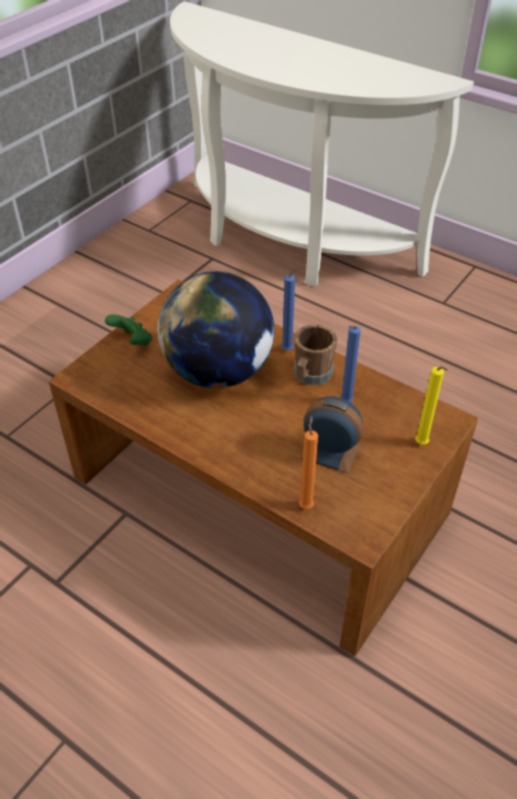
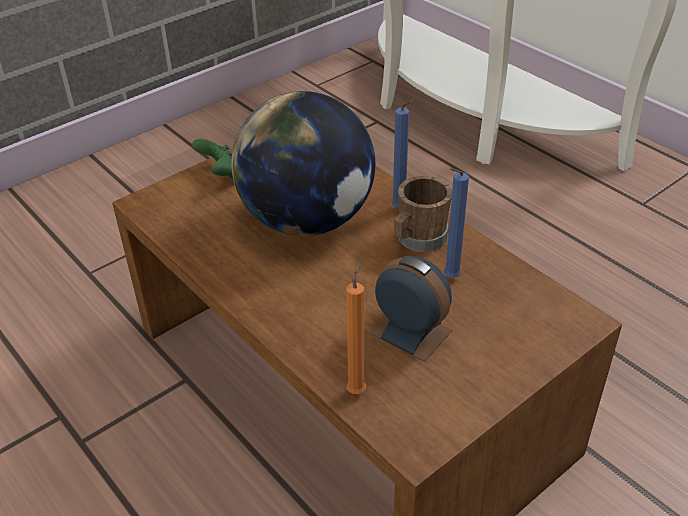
camera: 15 degrees right, 5 degrees down
(422, 445) = (535, 344): yellow candle -> none

